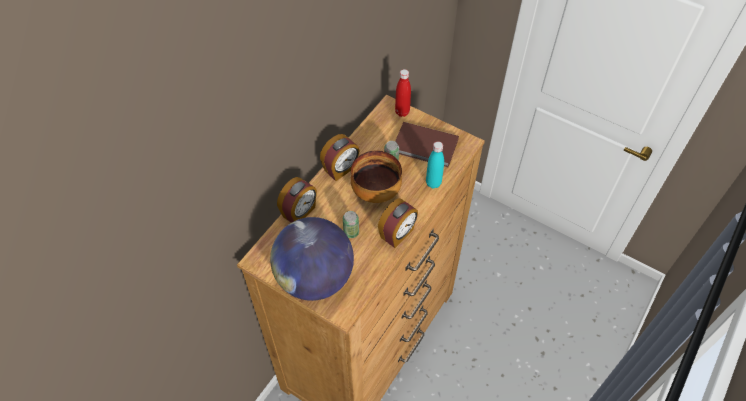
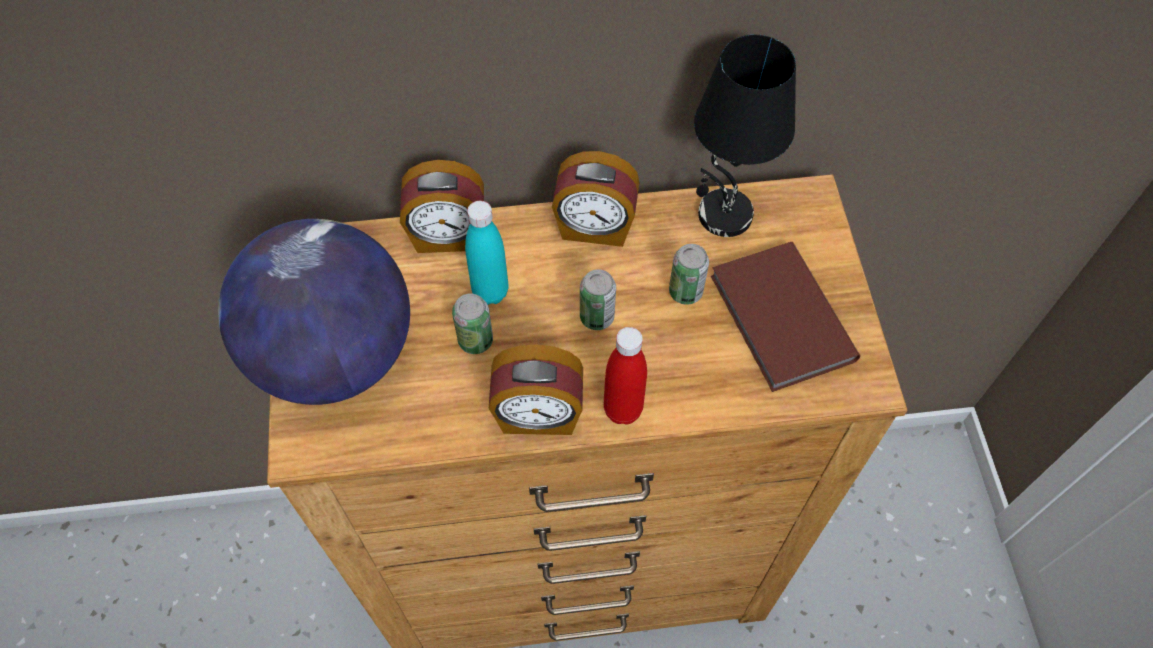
camera: 50 degrees right, 5 degrees up
(372, 132) = (723, 215): none -> black table lamp
(376, 192) = (597, 317): bowl -> can
(402, 112) = (818, 226): red bottle -> red bottle (623, 409)
(433, 183) = (709, 393): turquoise bottle -> turquoise bottle (490, 292)

